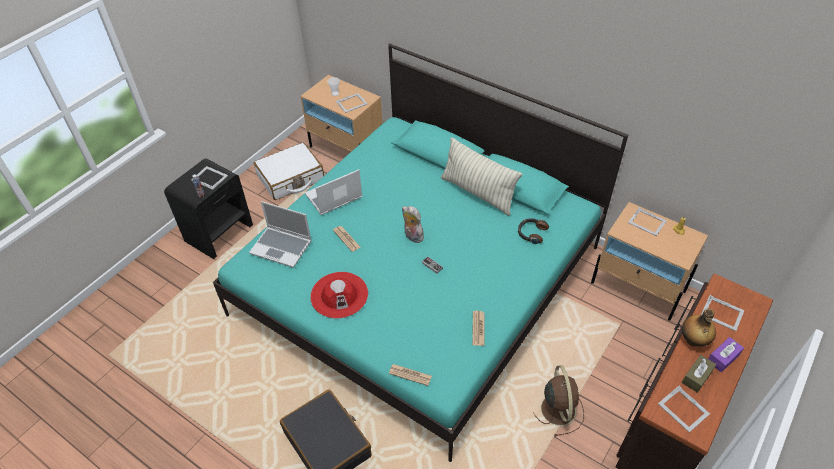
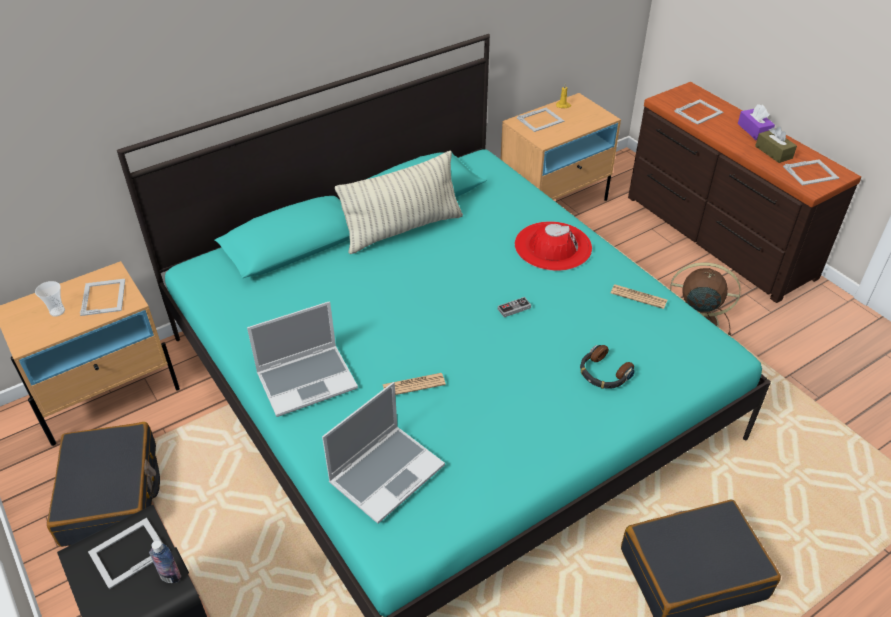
camera: 70 degrees left, 5 degrees down
(291, 178) = (111, 494): white suitcase -> black suitcase
(333, 197) = (308, 380): laptop -> laptop turned 105 degrees counterclockwise
(339, 295) = (525, 421): red hat -> red hat (553, 246)
(410, 375) = (695, 381): newspaper -> none
(412, 236) = (448, 313): plush toy -> none
(531, 233) = (502, 207): headphones -> headphones (603, 373)
(693, 340) = (728, 139): bottle -> none

